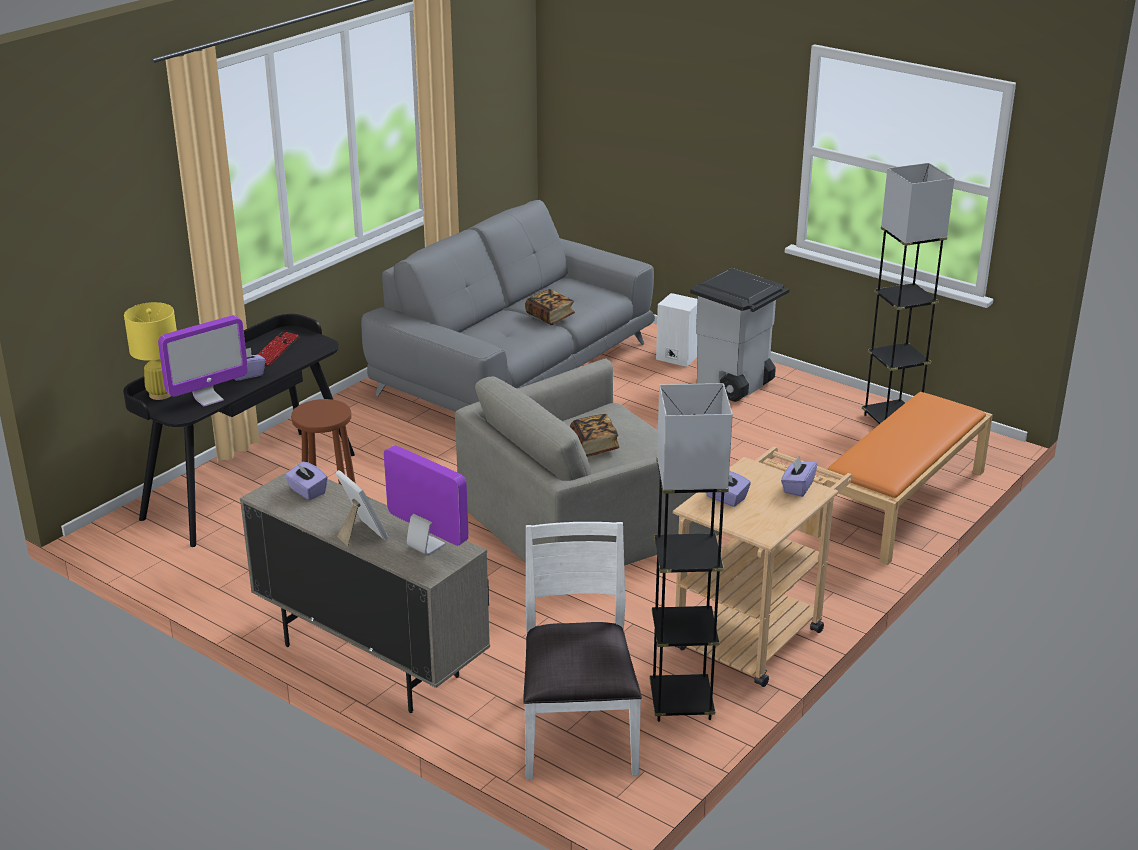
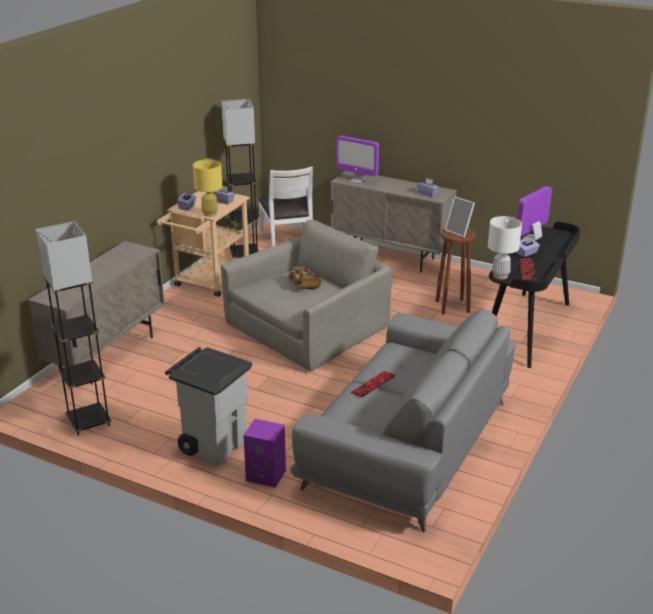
camera: 170 degrees right, 0 degrees up
(160, 394) = (562, 238): yellow table lamp -> yellow table lamp (210, 214)
(322, 345) = (500, 276): none -> white table lamp
(360, 534) = (389, 181): picture frame -> picture frame (459, 231)
(550, 316) = (373, 385): book -> keyboard
(676, 357) = (267, 475): white speaker -> purple speaker
(901, 504) = (108, 355): orange bench -> beige cabinet

